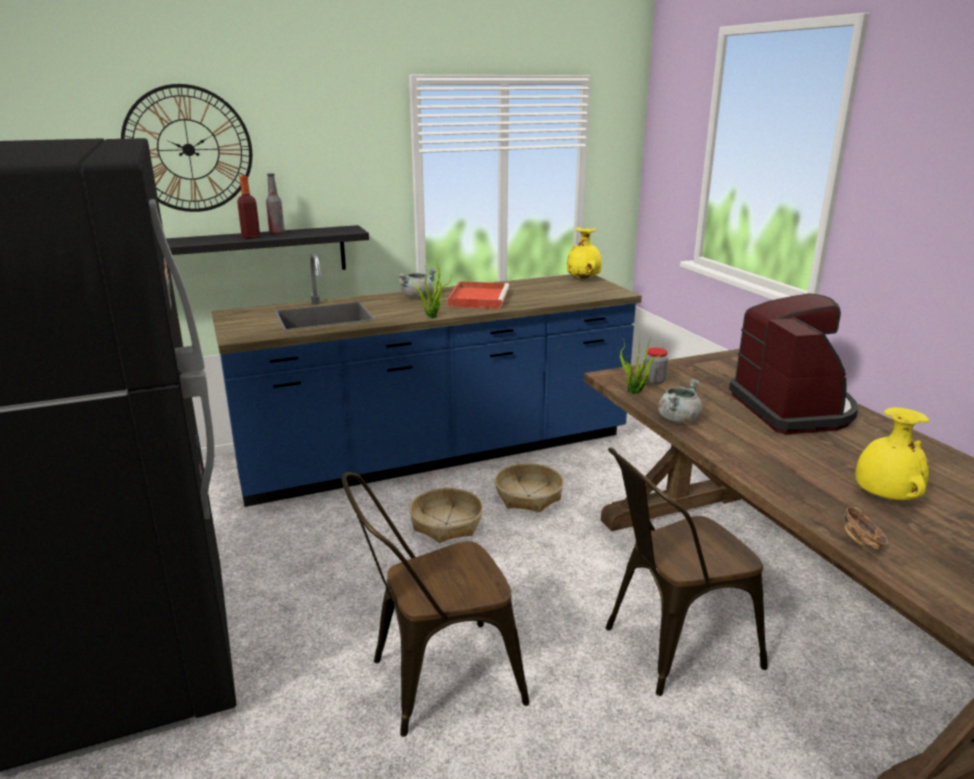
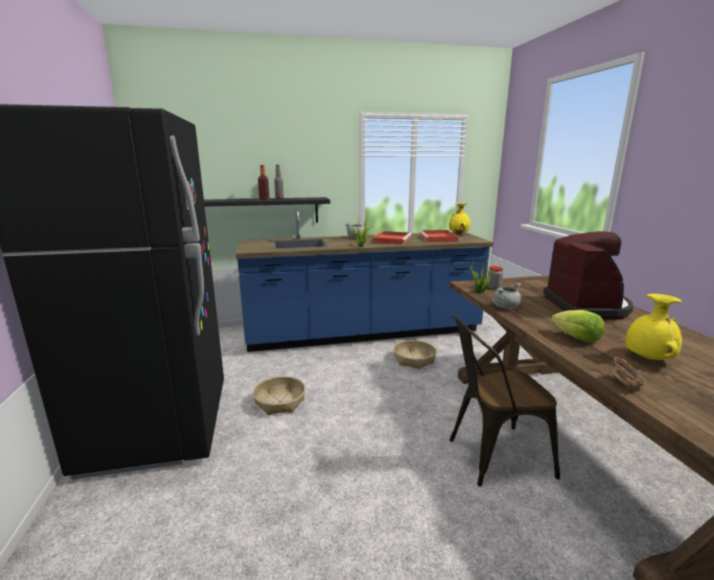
camera: 10 degrees right, 5 degrees down
(188, 149) = (234, 150): wall clock -> none
(434, 681) = (332, 458): brown chair -> none
(446, 523) = (360, 370): basket -> basket (280, 401)
(553, 291) = (438, 238): none -> red tray
(787, 470) = (576, 338): none -> lettuce

